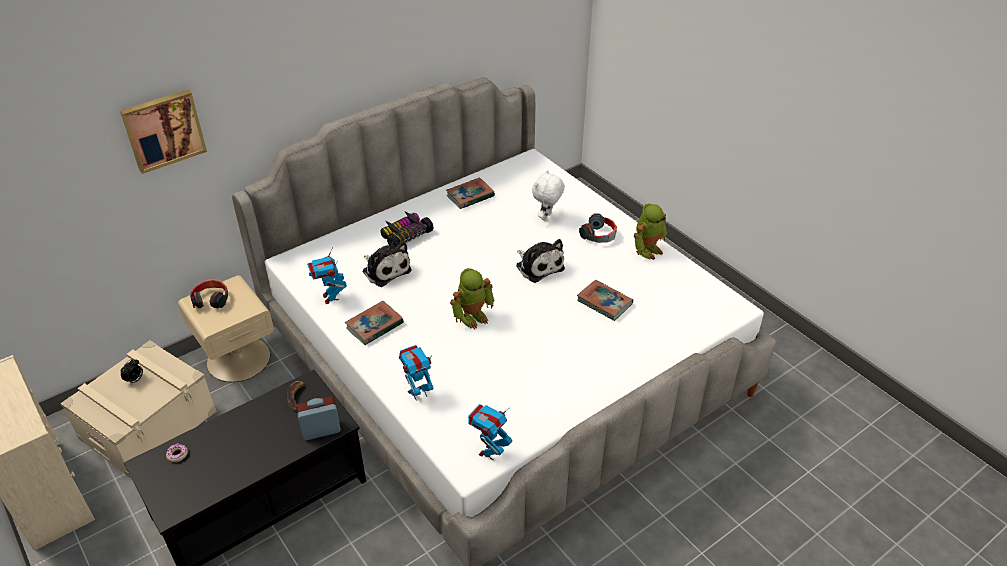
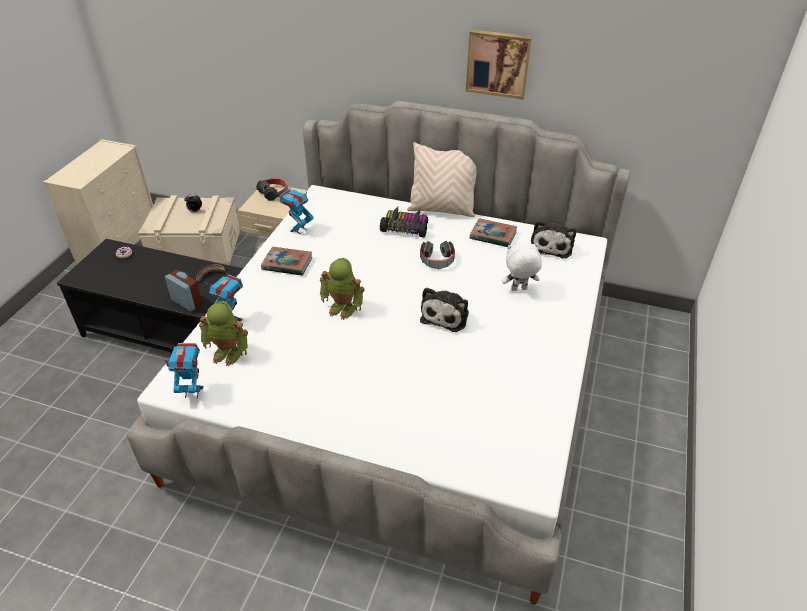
camera: 55 degrees right, 0 degrees up
(163, 130) = (271, 40): picture -> picture (498, 63)
(385, 270) = (354, 239): plush toy -> plush toy (551, 246)
(404, 204) = (442, 209): none -> beige pillow
(599, 235) = (532, 333): headphones -> headphones (437, 261)
(604, 302) = (440, 379): book -> none
(647, 249) = (551, 376): toy robot -> toy robot (229, 353)

